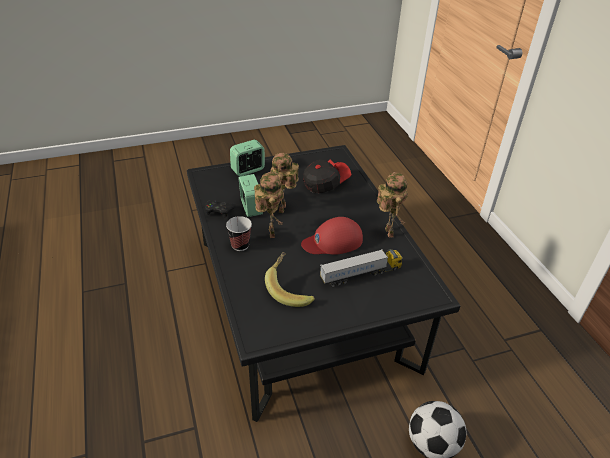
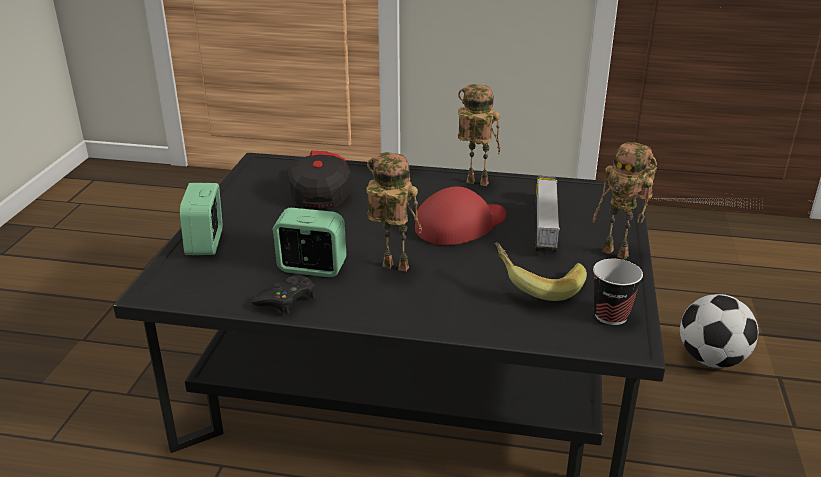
camera: 60 degrees left, 10 degrees down
(240, 245) = (399, 303): cup -> cup (611, 315)
(283, 209) = (348, 241): toy robot -> toy robot (618, 253)
(333, 241) = (460, 224): red cap -> red cap turned 135 degrees counterclockwise

